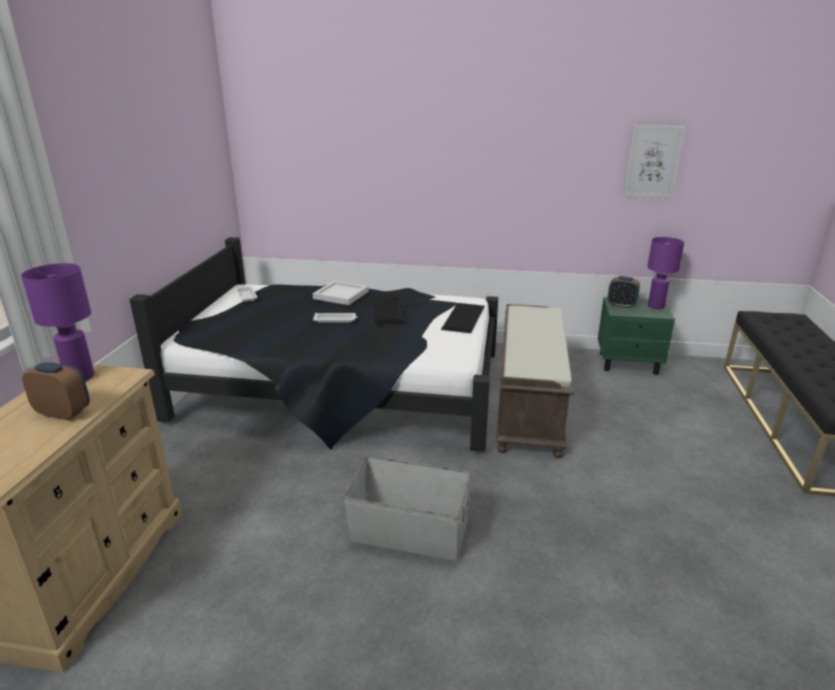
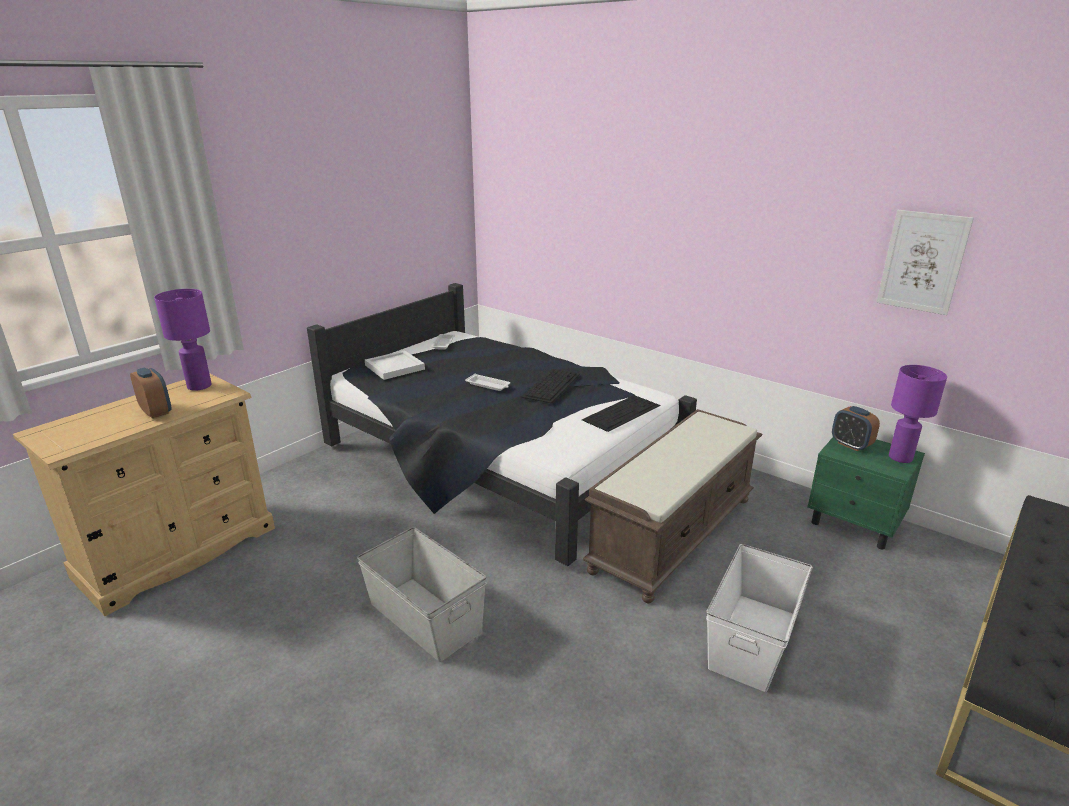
camera: 30 degrees right, 0 degrees up
(341, 294) = (525, 360): white tray -> white tray (395, 367)
(643, 457) = (751, 640): none -> white storage box

